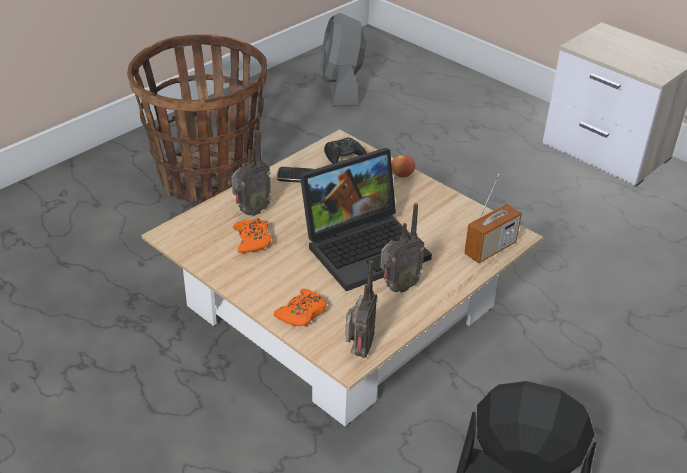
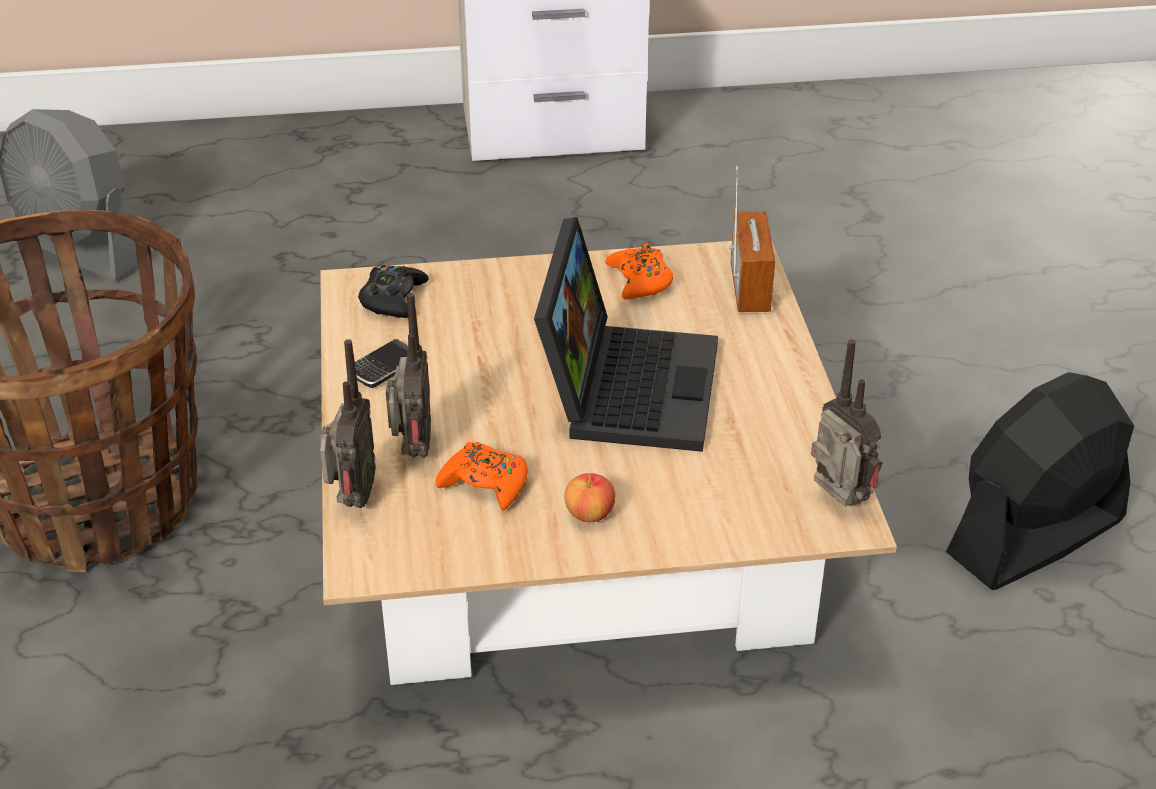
camera: 50 degrees left, 0 degrees up
(302, 313) = (706, 515): orange game controller -> orange game controller (640, 280)
(397, 287) = (742, 402): radio -> radio (351, 500)
(402, 174) = (506, 272): apple -> apple (589, 514)

